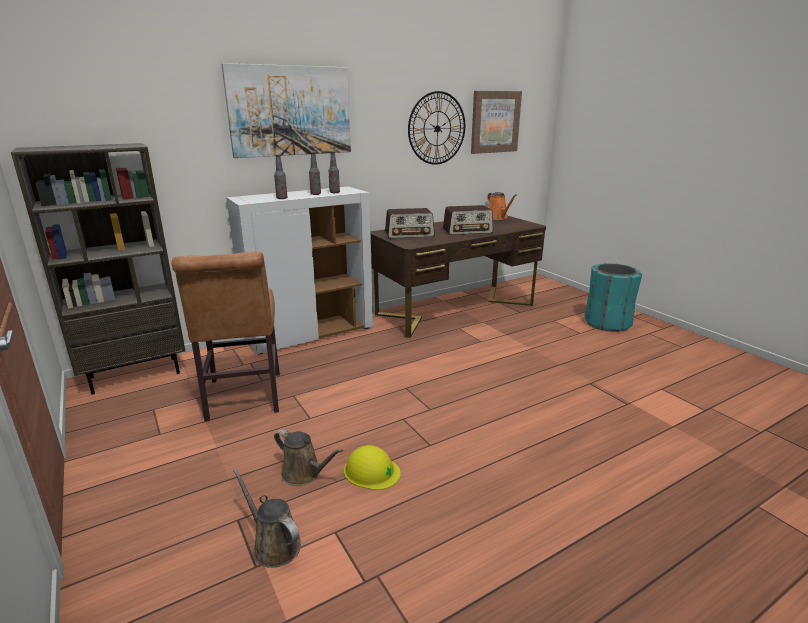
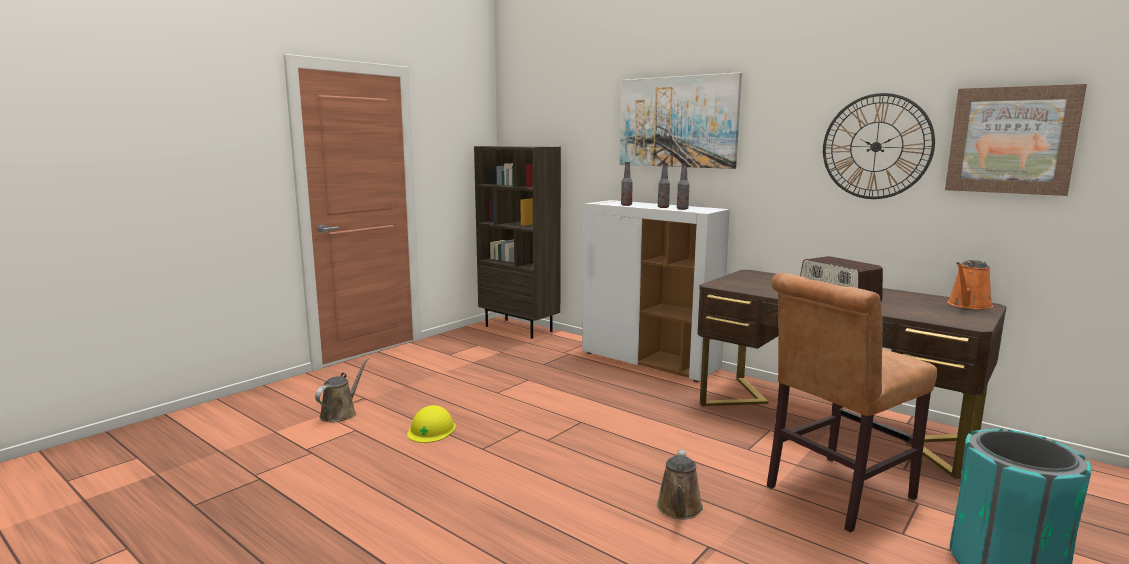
camera: 70 degrees right, 10 degrees down
(243, 399) = (510, 365): brown chair -> brown chair (834, 494)
(304, 473) = (420, 406): brown watering can -> brown watering can (679, 509)
(409, 234) = (763, 281): radio -> none

